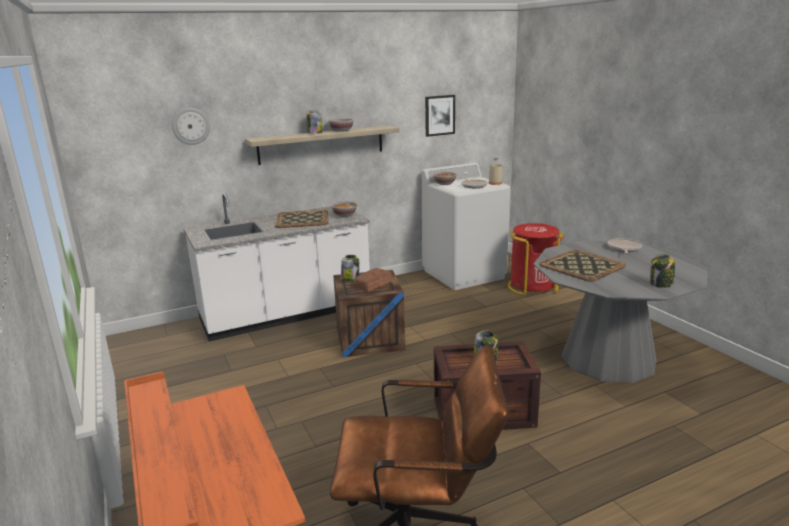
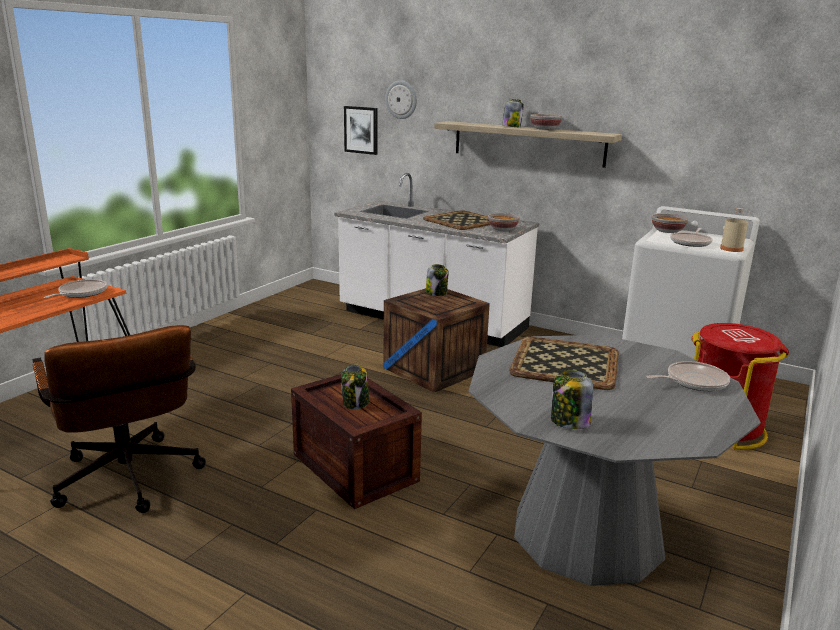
camera: 55 degrees right, 0 degrees up
(220, 411) = (81, 293): none -> frying pan
(372, 284) = (436, 304): bread -> none
(439, 115) = (707, 132): picture -> picture (361, 130)

